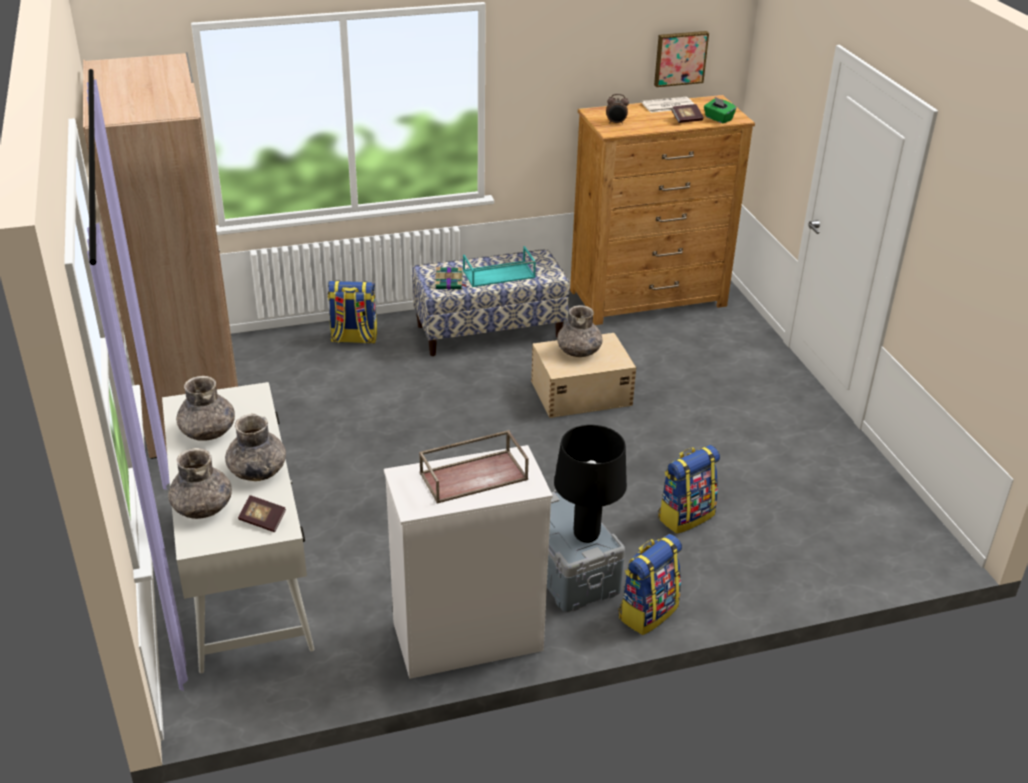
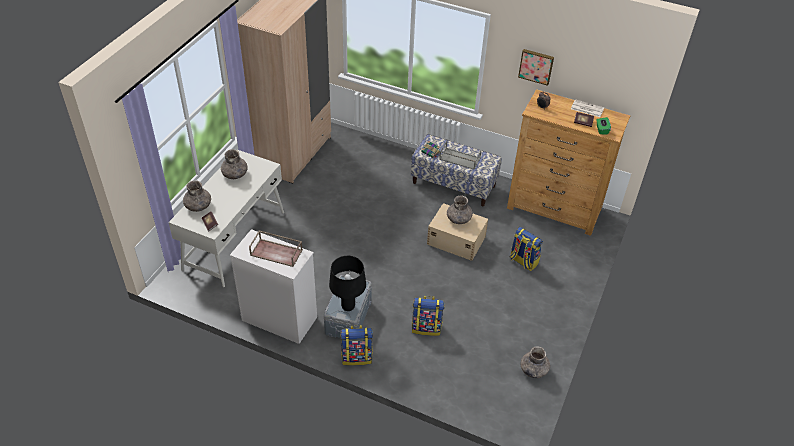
camera: 40 degrees right, 10 degrees up
(257, 471) = (231, 202): grey vase -> grey vase (533, 369)
(354, 338) = (390, 156): backpack -> backpack (523, 261)
(498, 275) = (459, 159): turquoise tray -> grey tray
(680, 58) = (605, 84): picture -> picture (536, 66)

